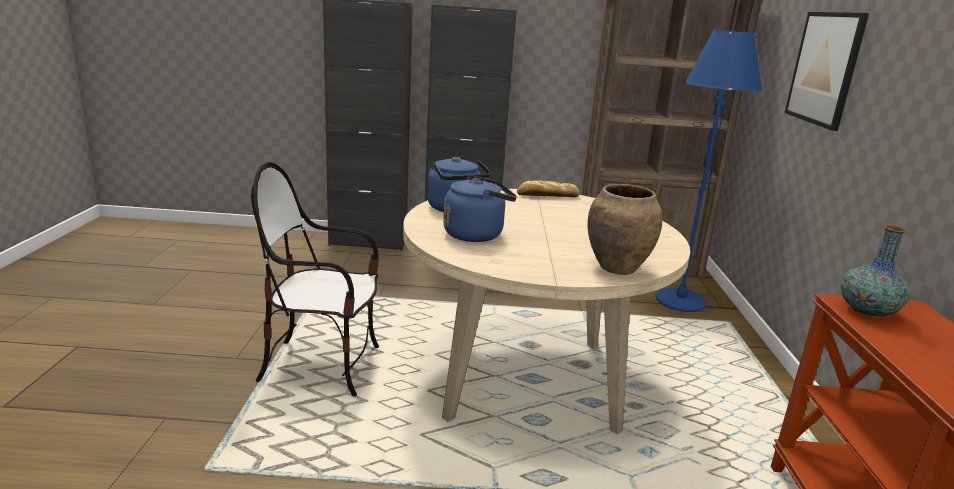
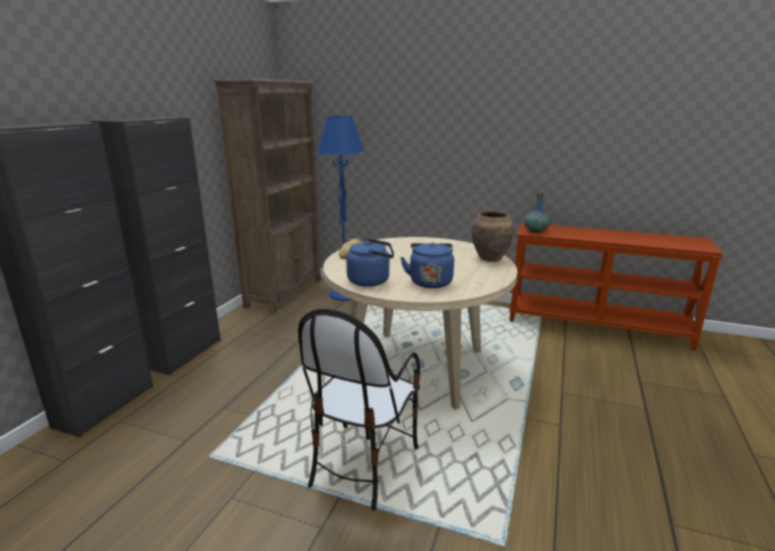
camera: 70 degrees left, 0 degrees up
(825, 68) = (396, 132): picture -> none

